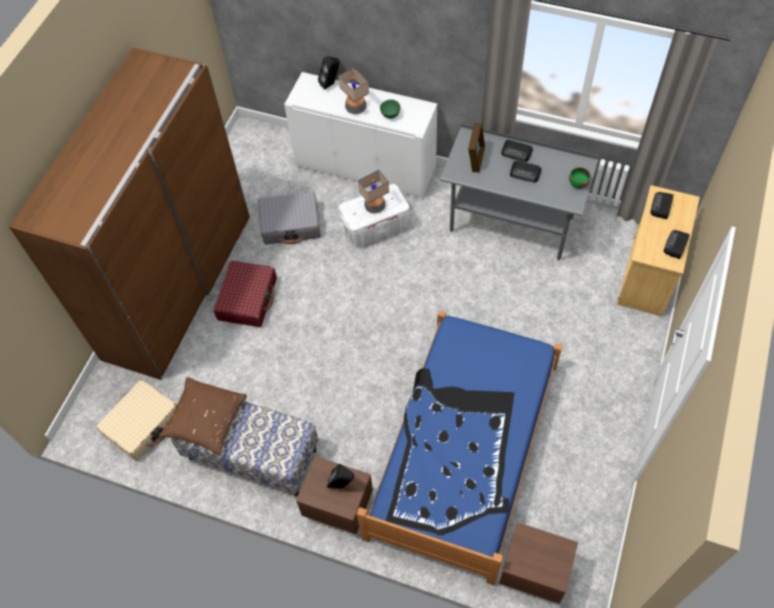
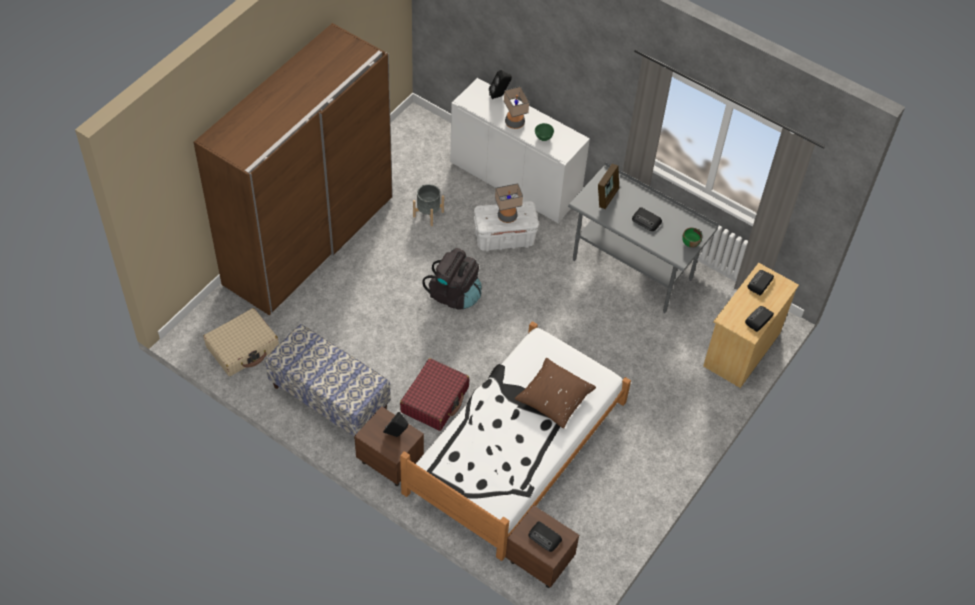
camera: 10 degrees right, 5 degrees down
(205, 419) = (299, 351): brown pillow -> brown pillow (554, 398)
(248, 299) = (367, 268): red suitcase -> red suitcase (435, 400)
(291, 224) = (428, 214): grey suitcase -> grey planter
(345, 301) = (454, 295): none -> black backpack
(464, 448) = (516, 446): blue bed -> white bed
(517, 152) = (646, 201): radio -> radio (545, 538)

